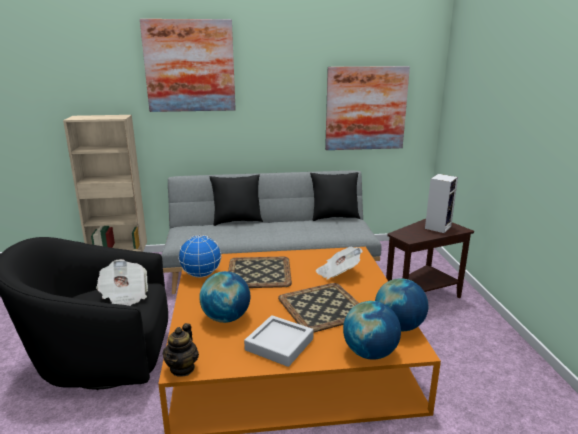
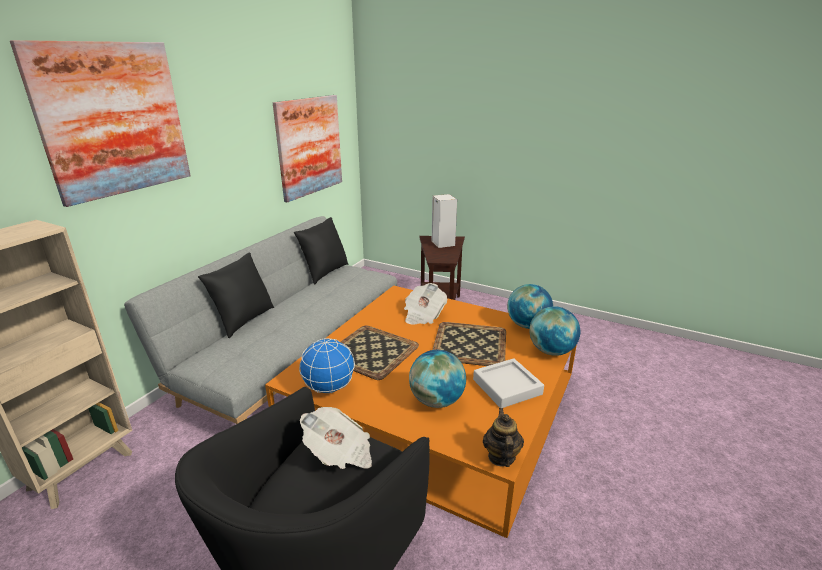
camera: 55 degrees left, 5 degrees up
(182, 368) = (501, 457): teapot -> teapot turned 135 degrees counterclockwise

